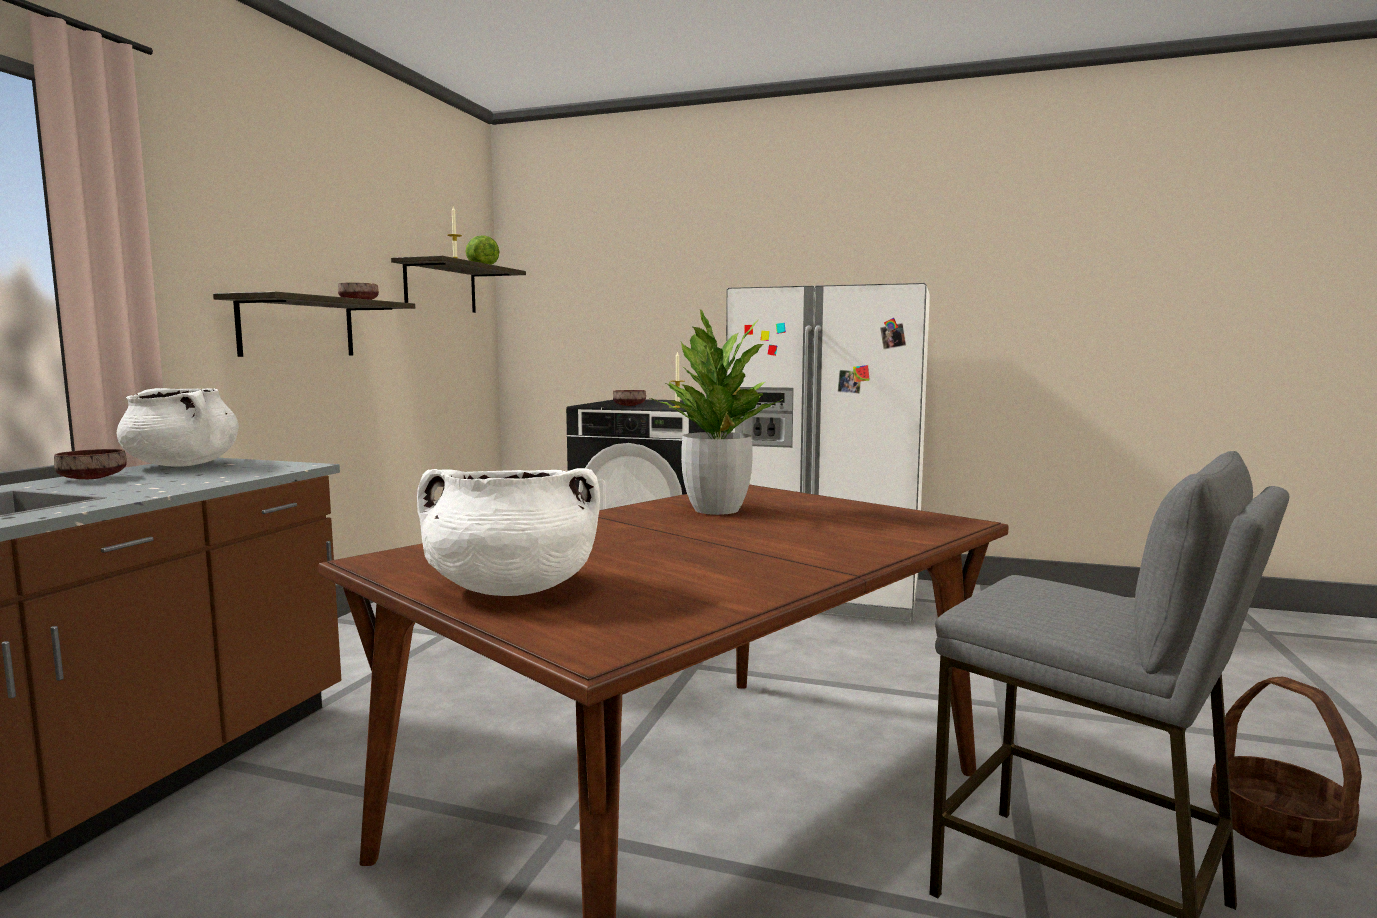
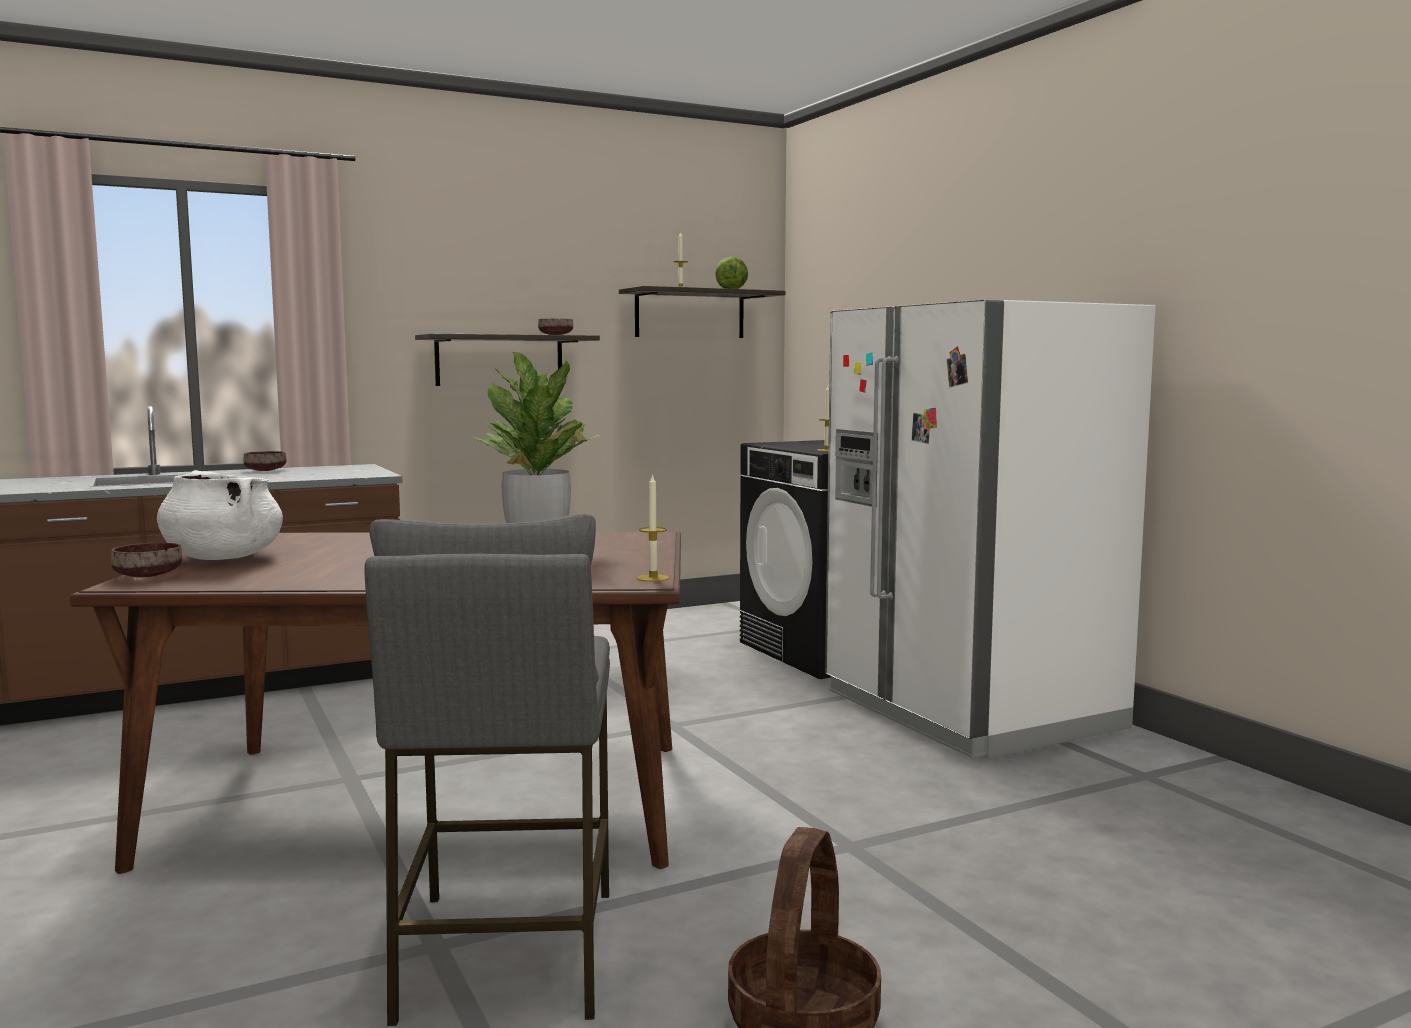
camera: 45 degrees right, 0 degrees up
(183, 465) = (335, 468): white cooking pot -> none
(628, 406) = (795, 446): brown bowl -> brown bowl (148, 576)
(948, 518) = (653, 578): none -> candle

